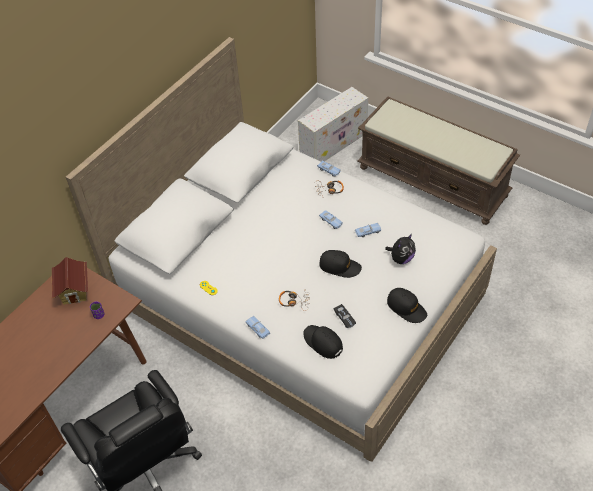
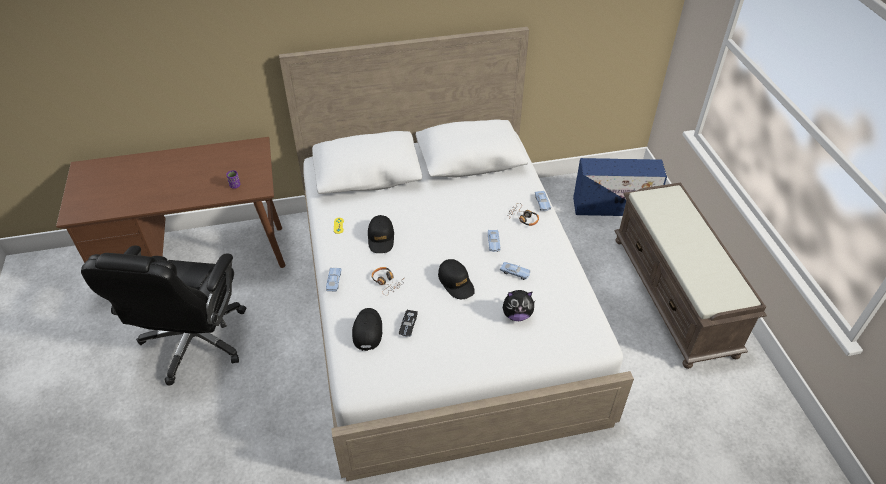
camera: 40 degrees right, 5 degrees down
(75, 291) = (242, 159): toy house -> none
(334, 143) = (615, 207): white storage box -> blue storage box
(406, 308) = (470, 358): black cap -> black cap (381, 238)

